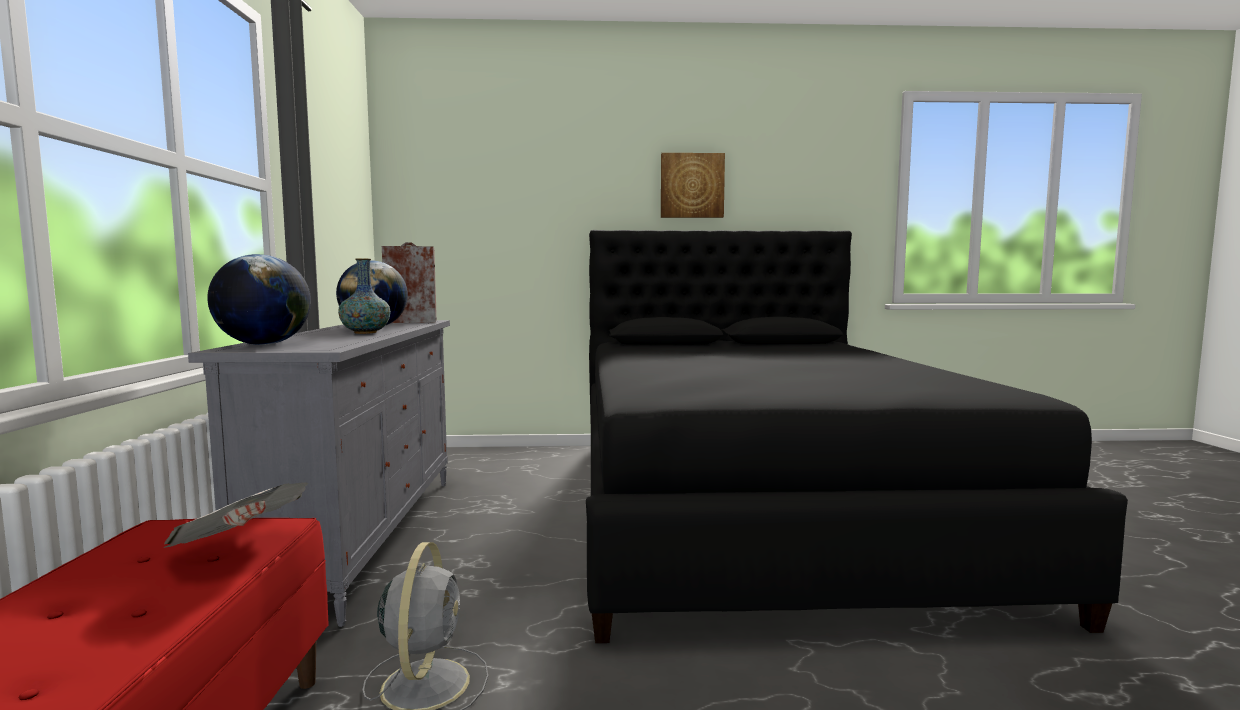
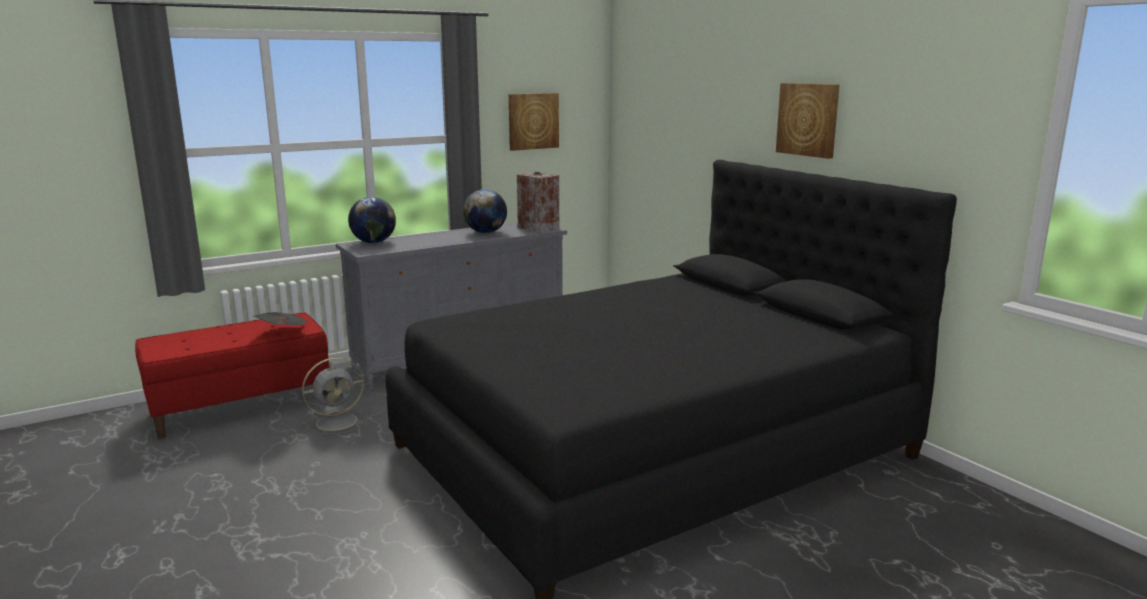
camera: 60 degrees right, 10 degrees up
(329, 186) = (533, 121): none -> picture
(365, 332) = (450, 239): vase -> none

